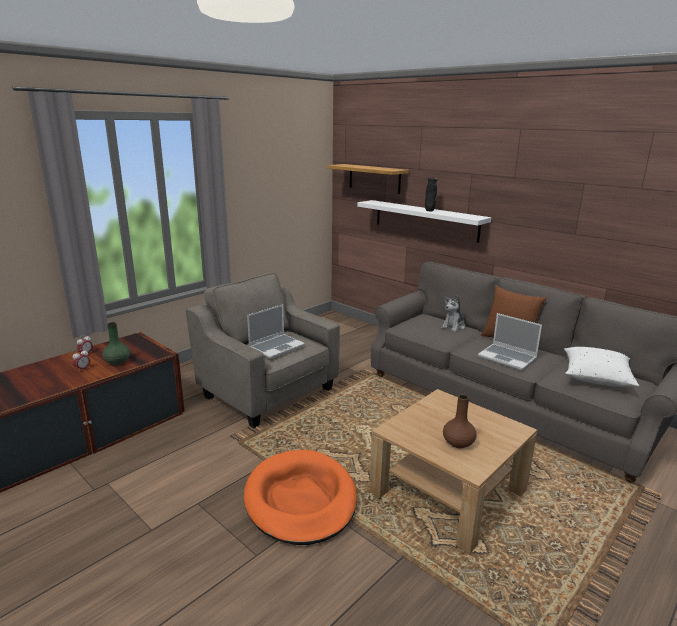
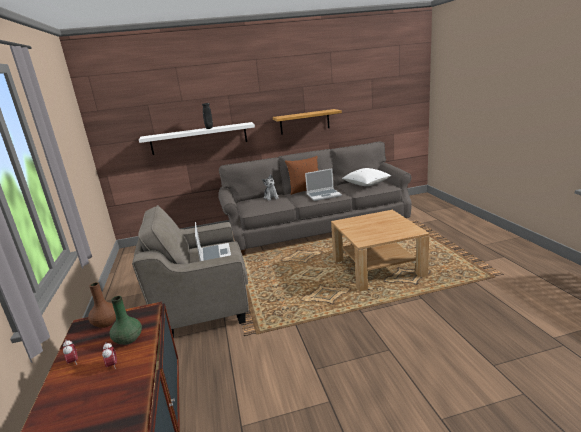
camera: 55 degrees left, 0 degrees up
(300, 500) = (347, 319): orange dog bed -> none
(374, 178) = (138, 117): shelf -> shelf (304, 122)
(457, 443) = (390, 228): brown vase -> brown vase (106, 323)

